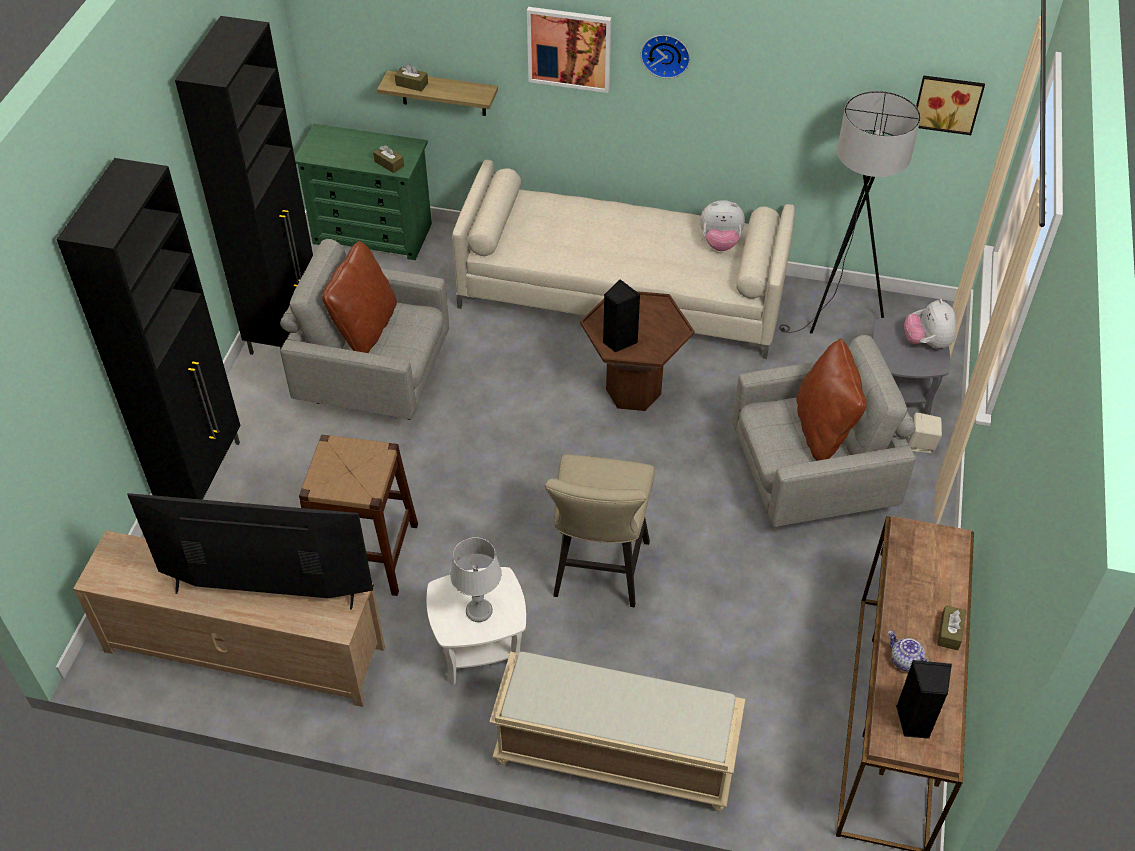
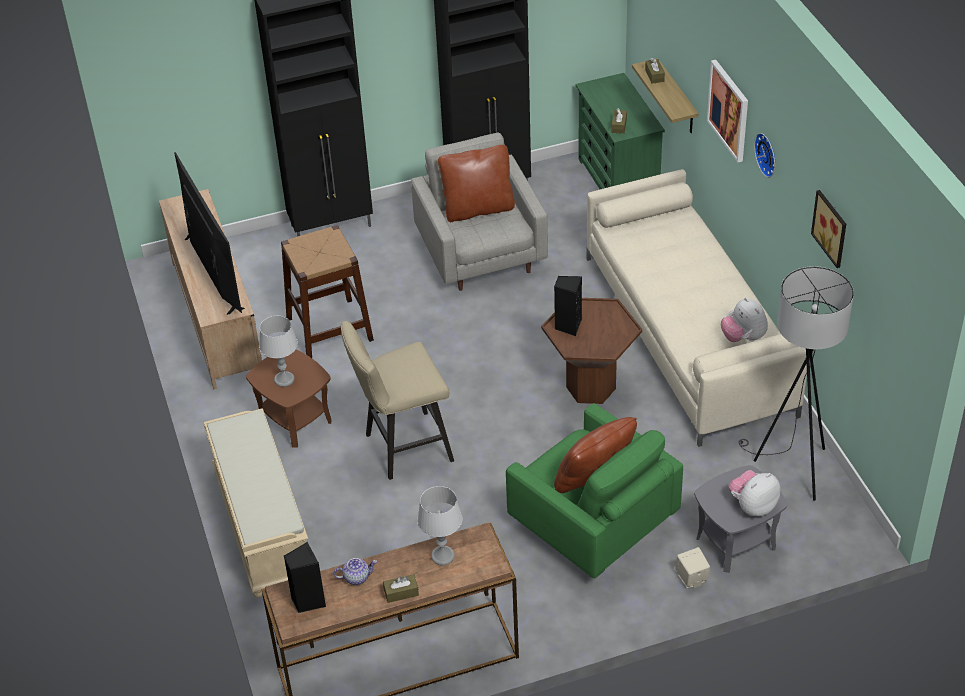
camera: 60 degrees right, 5 degrees down
(479, 650) = (295, 420): white side table -> brown side table
(812, 479) = (593, 526): grey armchair -> green armchair
(905, 661) = (356, 577): teapot -> teapot turned 60 degrees clockwise
(918, 573) = (443, 556): none -> grey table lamp
(947, 103) = (892, 327): picture -> picture (832, 228)

